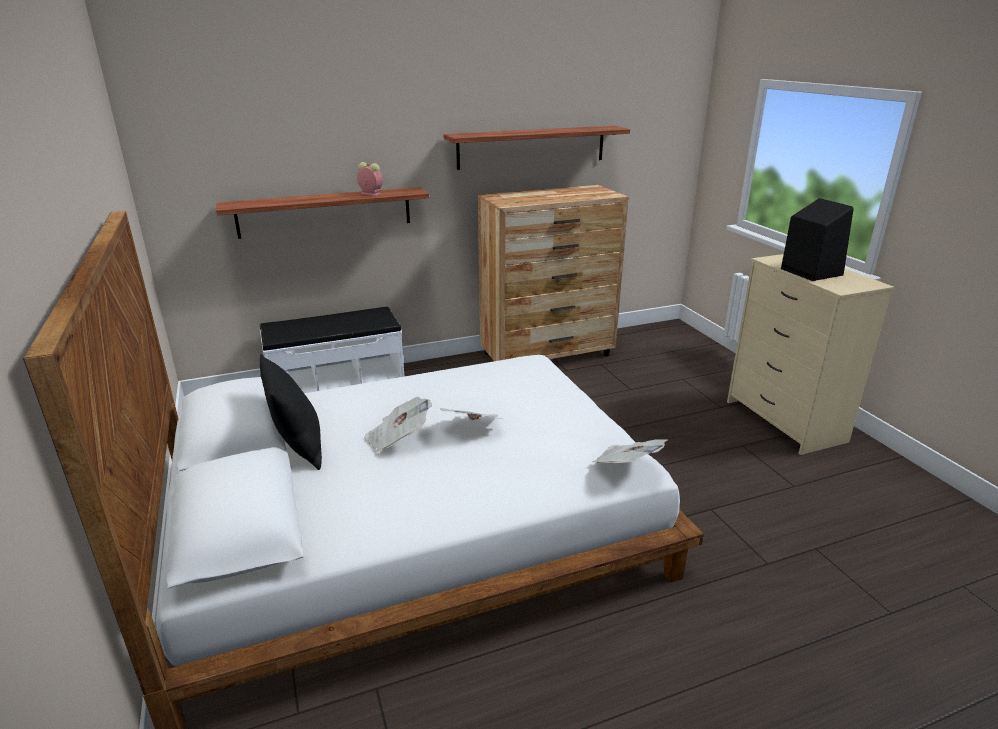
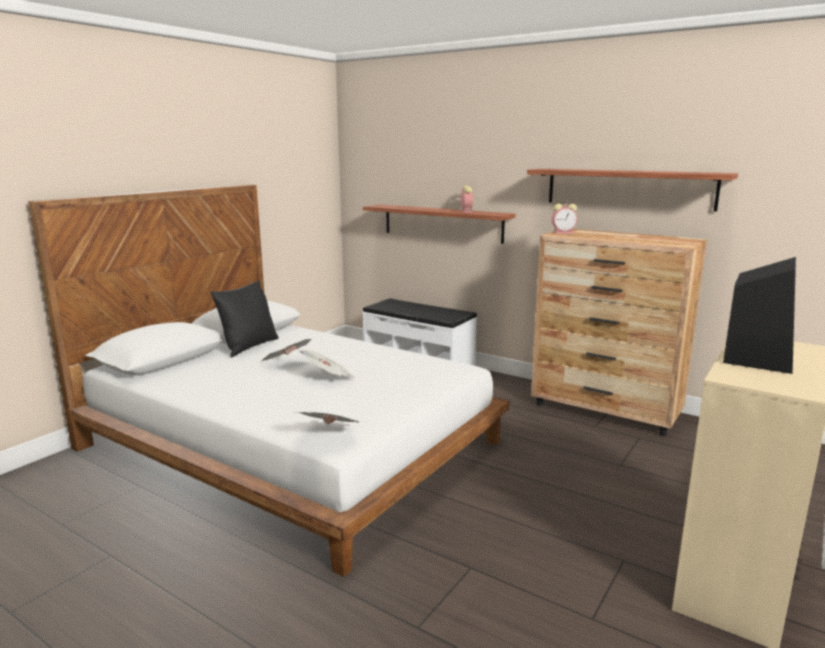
camera: 55 degrees right, 10 degrees down
(504, 200) = (564, 233): none -> alarm clock

